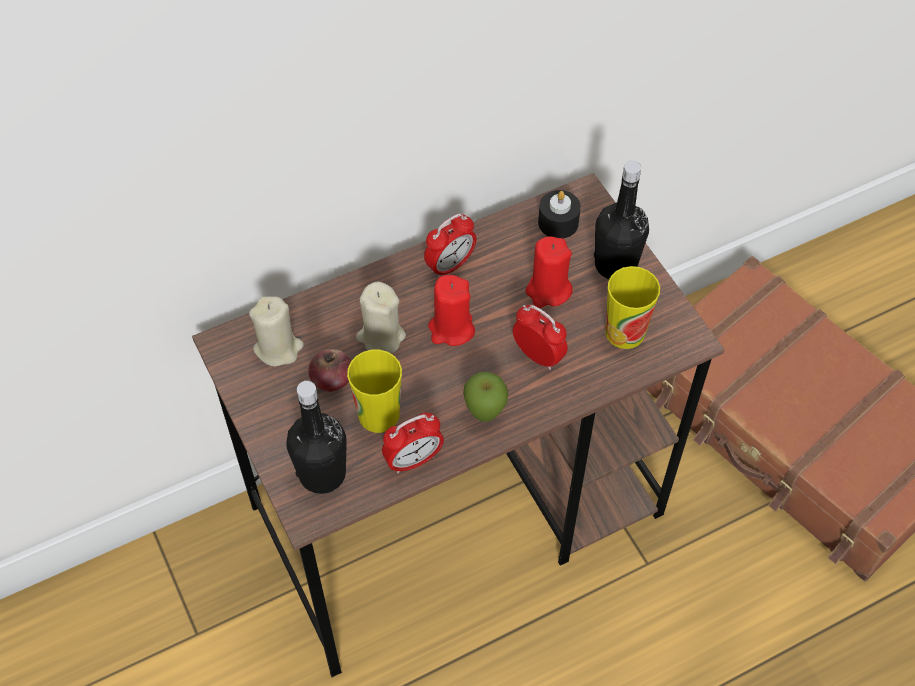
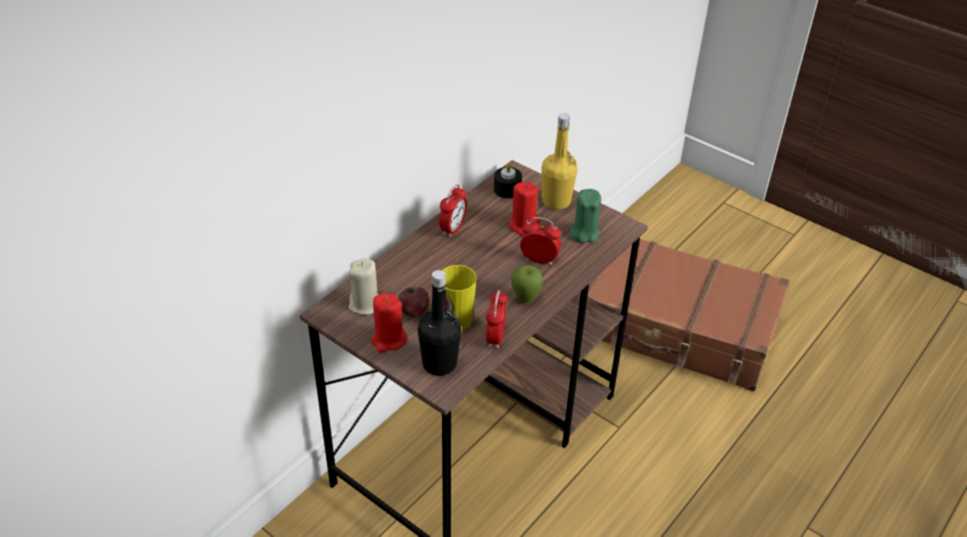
camera: 25 degrees left, 15 degrees down
(381, 336) = (431, 278): beige candle -> none
(413, 460) = (495, 338): alarm clock -> alarm clock turned 150 degrees clockwise
(451, 329) = (475, 261): red candle -> red candle (388, 340)
(615, 265) = (556, 201): black bottle -> yellow bottle
(625, 332) = (584, 233): cup -> green candle

